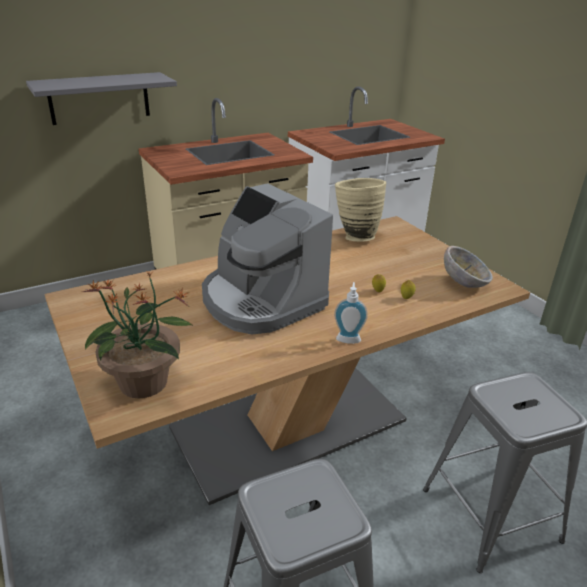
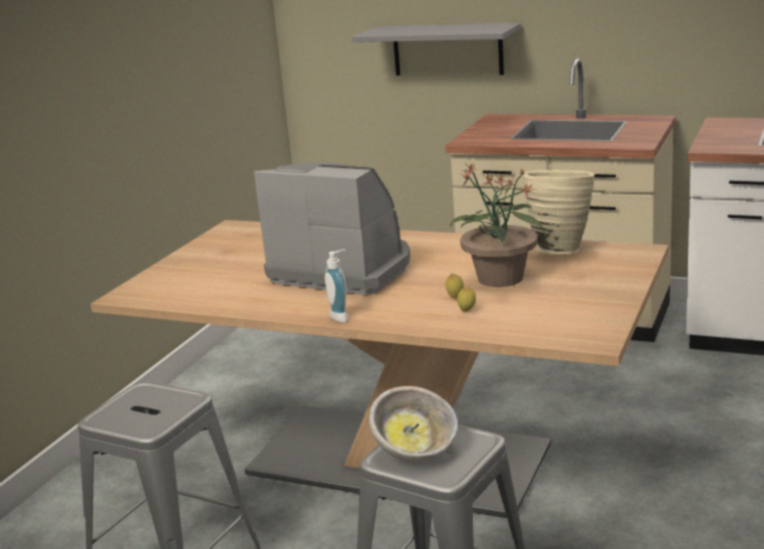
camera: 55 degrees right, 10 degrees down
(144, 383) = (166, 288): potted plant -> potted plant (500, 279)
(260, 300) = (343, 270): coffee machine -> coffee machine turned 105 degrees clockwise
(464, 283) = (563, 322): bowl -> bowl (416, 451)

